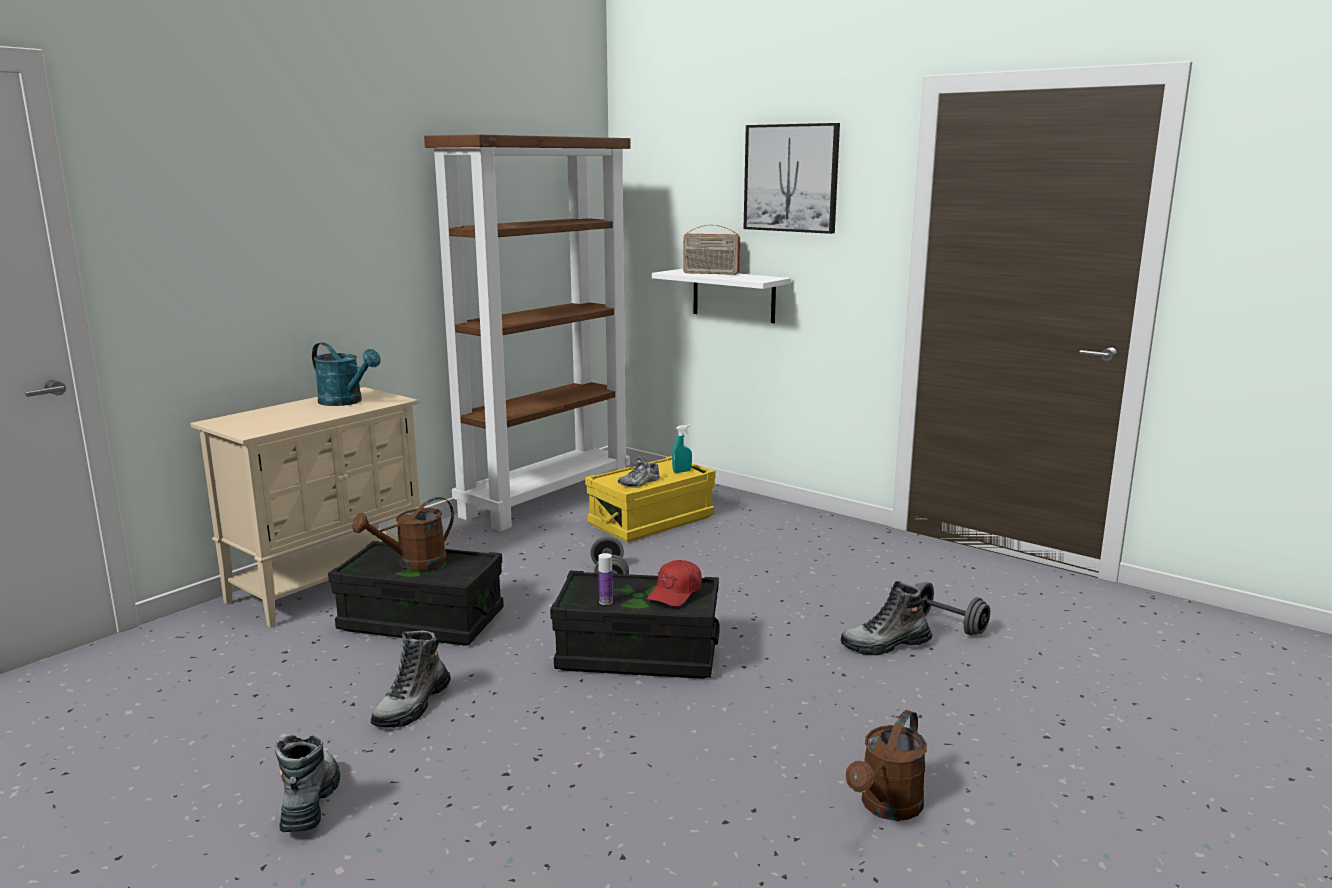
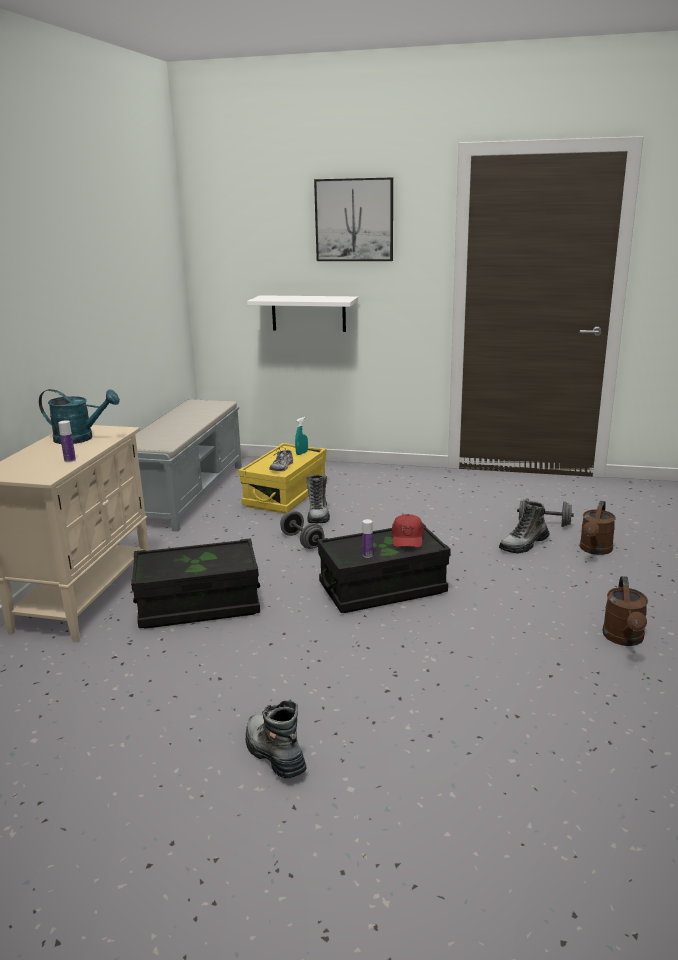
camera: 25 degrees left, 5 degrees up
(299, 420) = (70, 460): none -> bottle
(412, 706) = (267, 666): boot -> boot (318, 515)
(413, 563) = (192, 560): brown watering can -> brown watering can (595, 550)
(546, 498) = (186, 493): brown bookcase -> grey bench
(710, 273) = (293, 297): radio -> none

